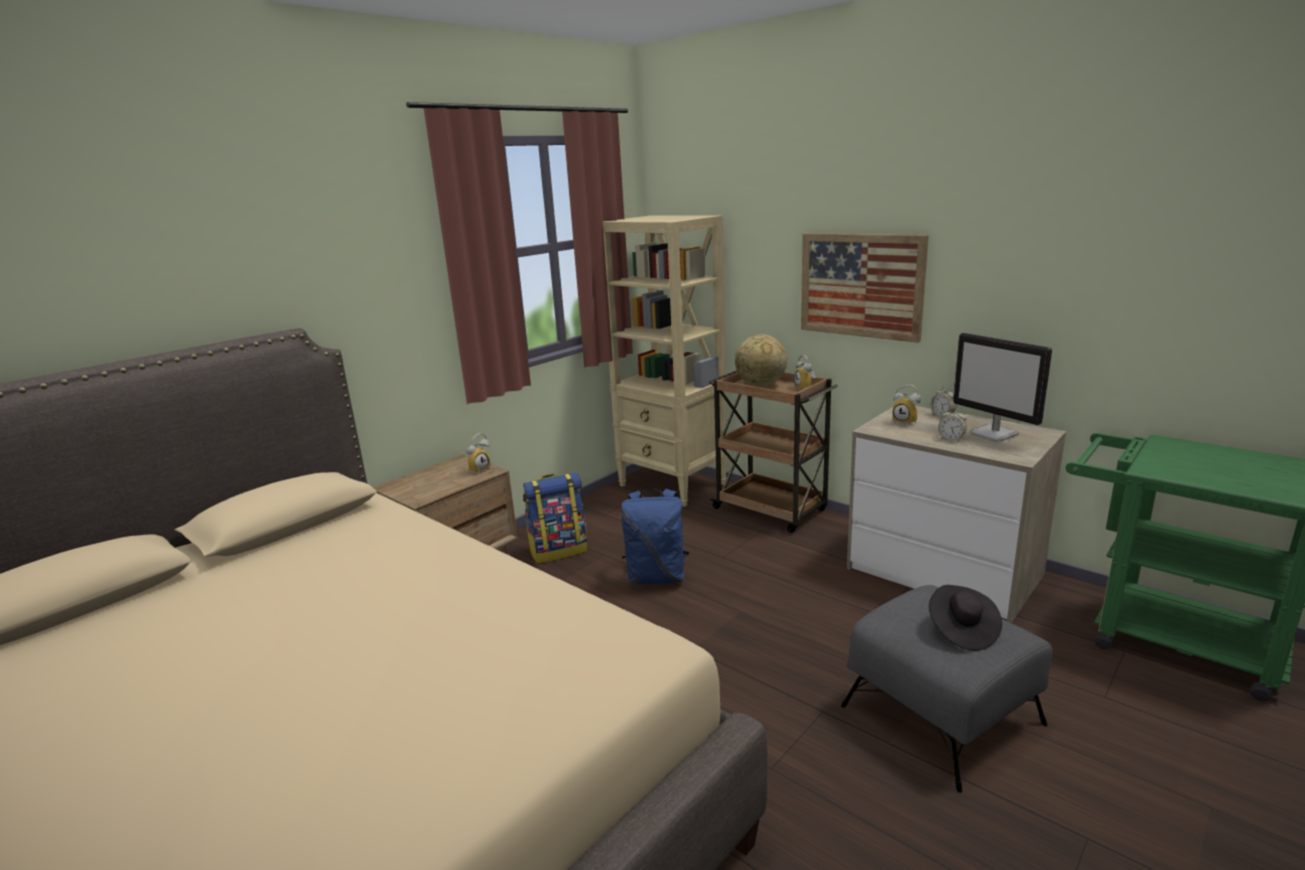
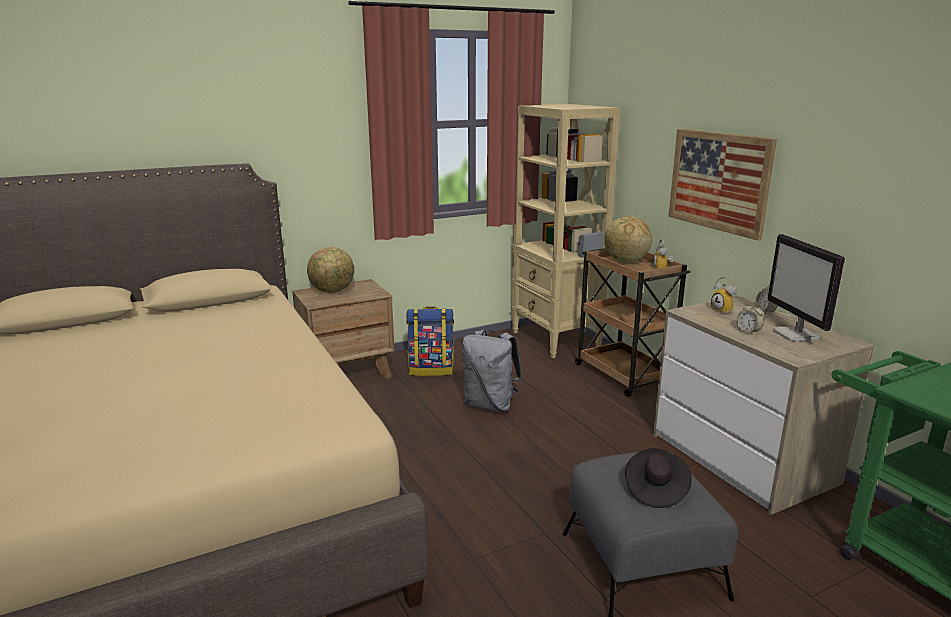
camera: 20 degrees right, 0 degrees up
(428, 479) = (332, 291): none -> globe
(479, 469) = (372, 291): alarm clock -> none
(656, 577) = (490, 405): blue backpack -> grey backpack

